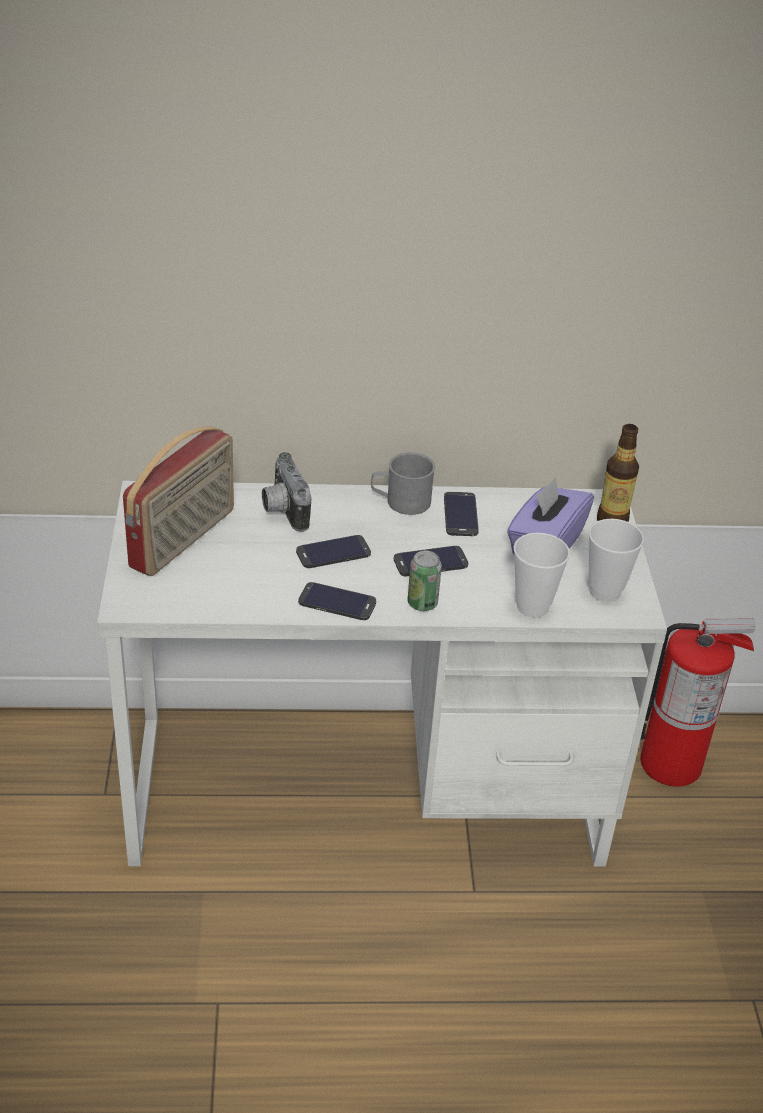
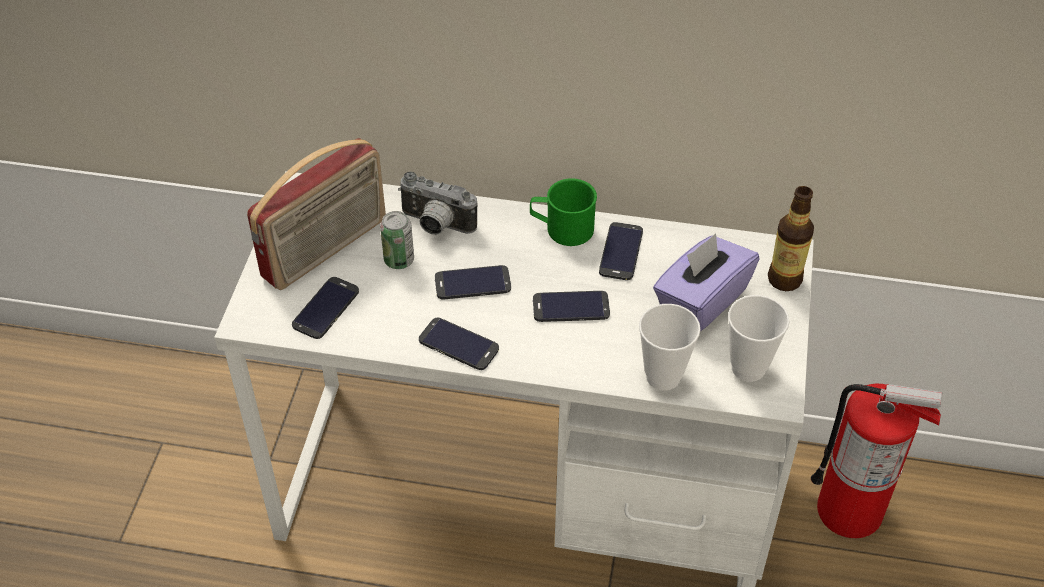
camera: 15 degrees right, 10 degrees up
(200, 587) = (326, 308): none -> phone
(282, 510) = (435, 225): camera -> camera turned 60 degrees counterclockwise
(401, 502) = (562, 228): grey mug -> green mug
(422, 603) = (546, 357): can -> can (399, 260)

